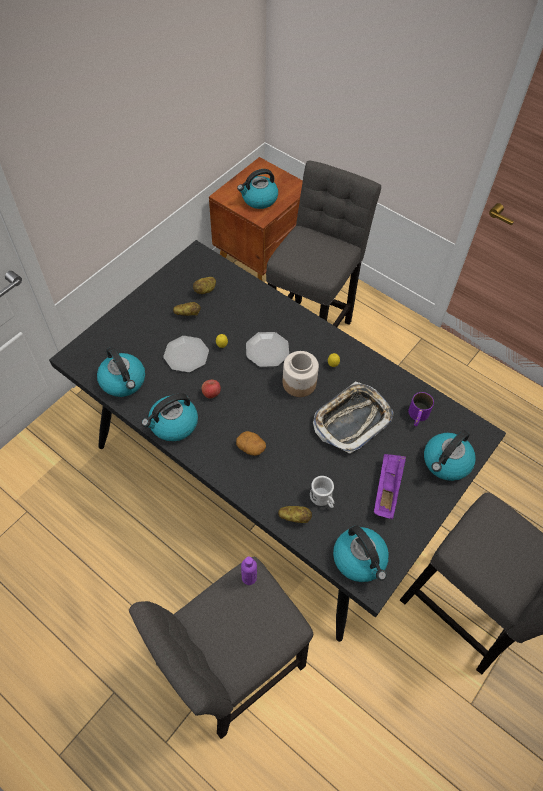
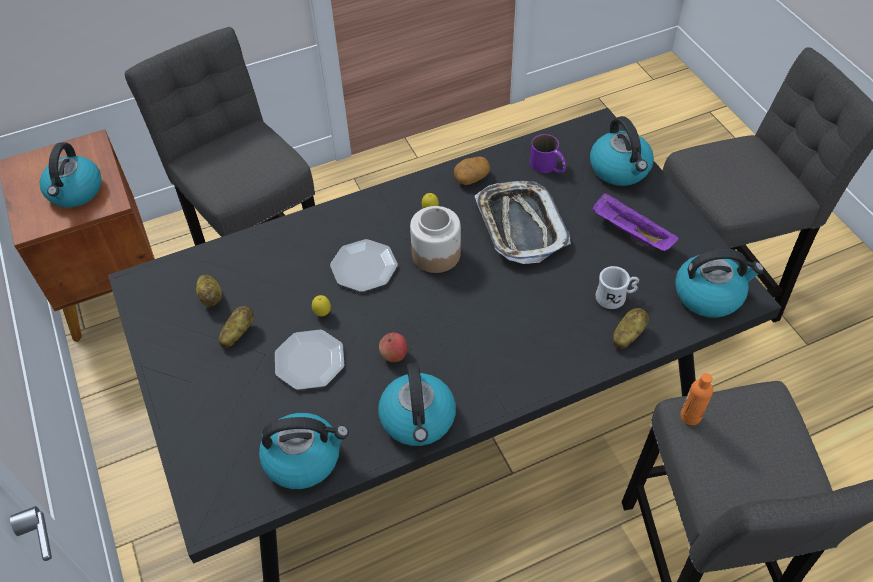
camera: 60 degrees left, 5 degrees down
(249, 577) = (690, 416): purple bottle -> orange bottle
(251, 447) = (504, 342): potato -> potato (471, 177)

